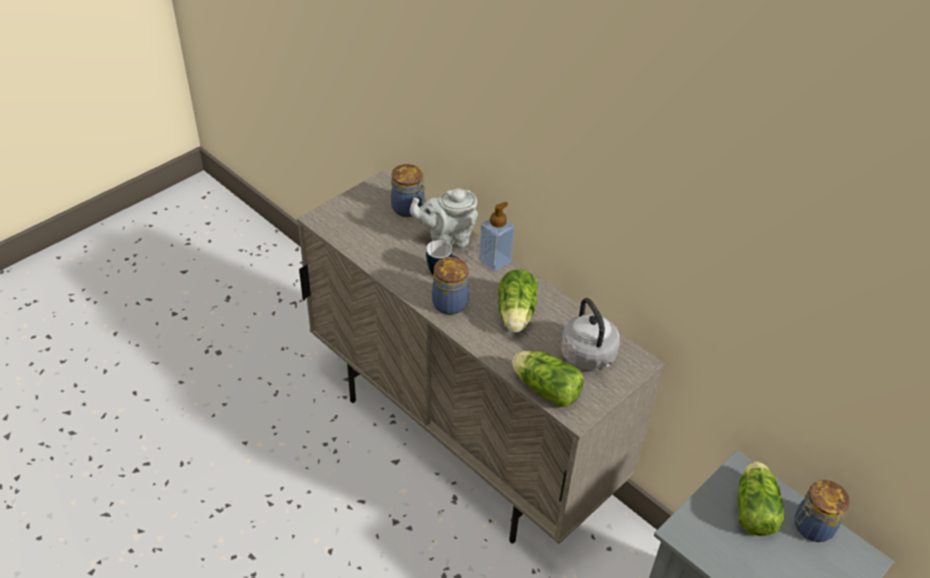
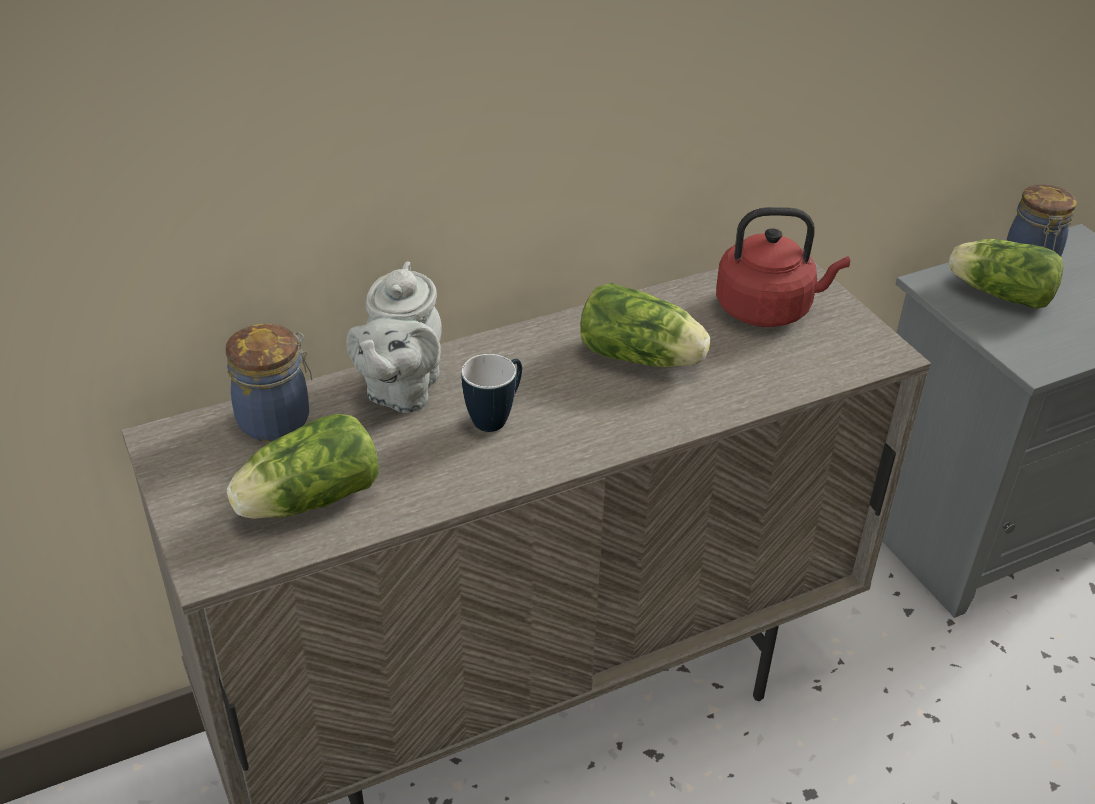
camera: 70 degrees left, 5 degrees down
(451, 302) = (579, 425): jar -> none
(495, 261) = (494, 348): soap dispenser -> none
(544, 388) = (821, 370): lettuce -> lettuce (305, 501)
(589, 358) = (768, 309): grey kettle -> red kettle

